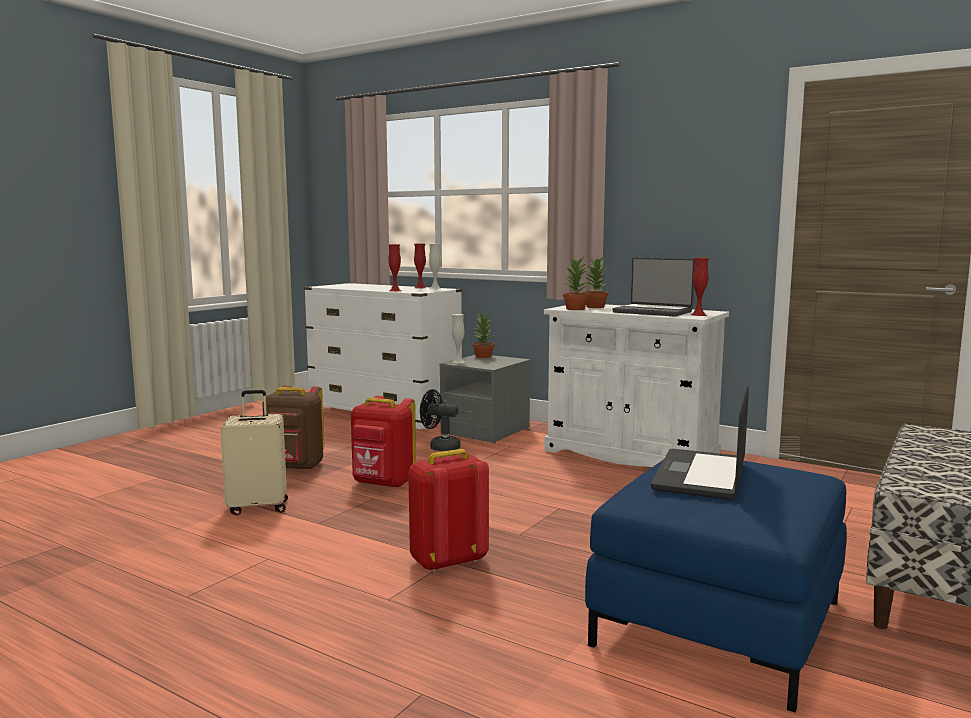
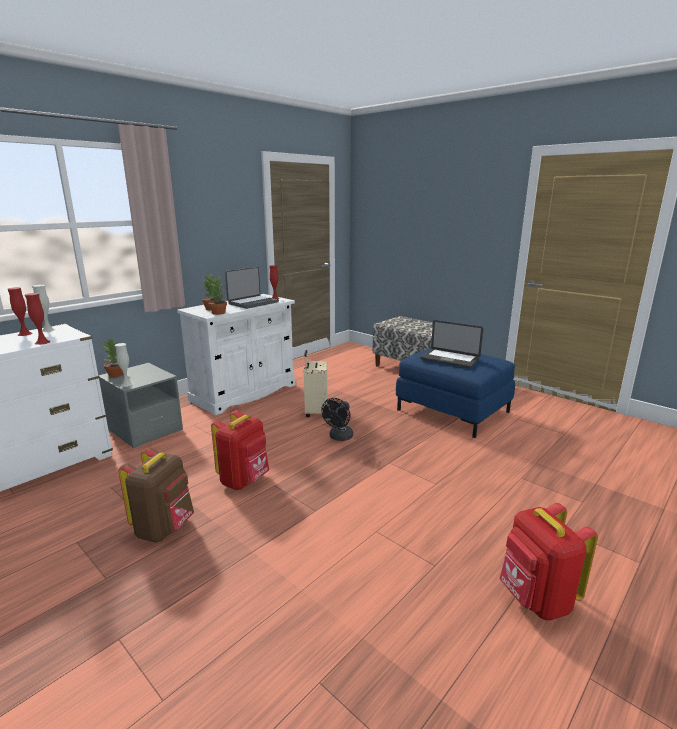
camera: 80 degrees left, 10 degrees up
(258, 507) = (266, 544): beige suitcase -> beige suitcase (315, 412)
(440, 447) = (170, 451): black fan -> black fan (339, 437)
(447, 561) = (390, 463): red backpack -> red backpack (535, 599)

